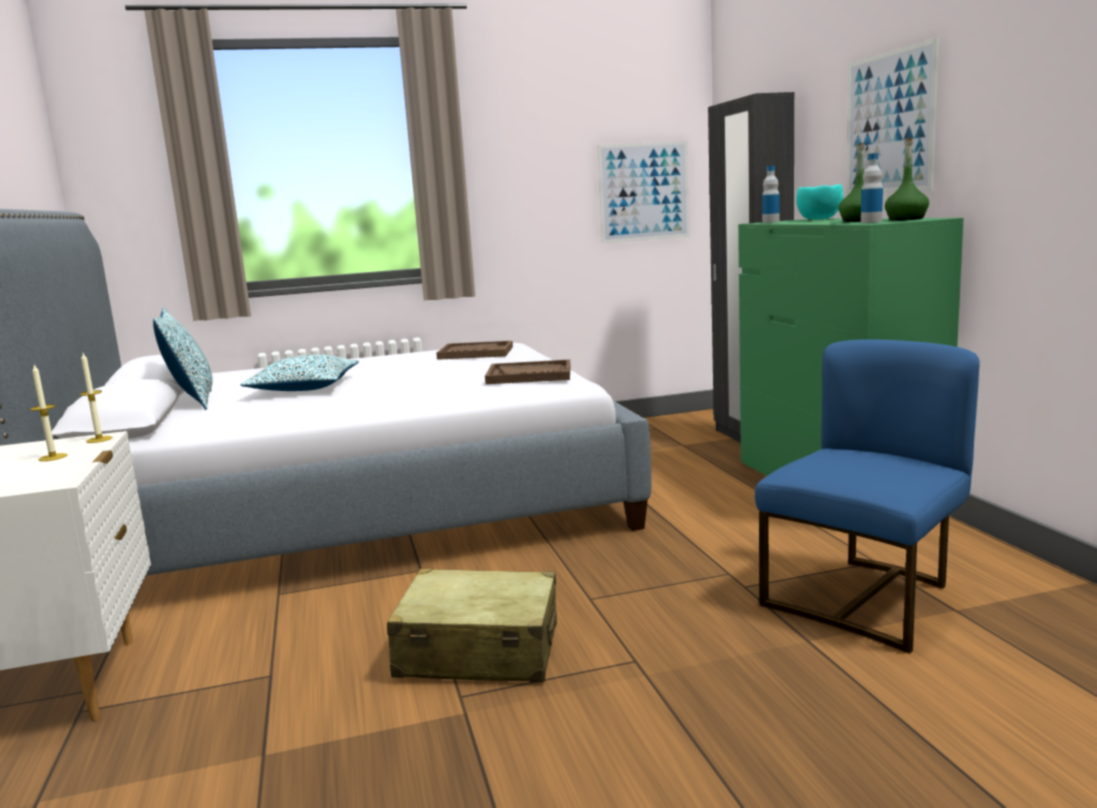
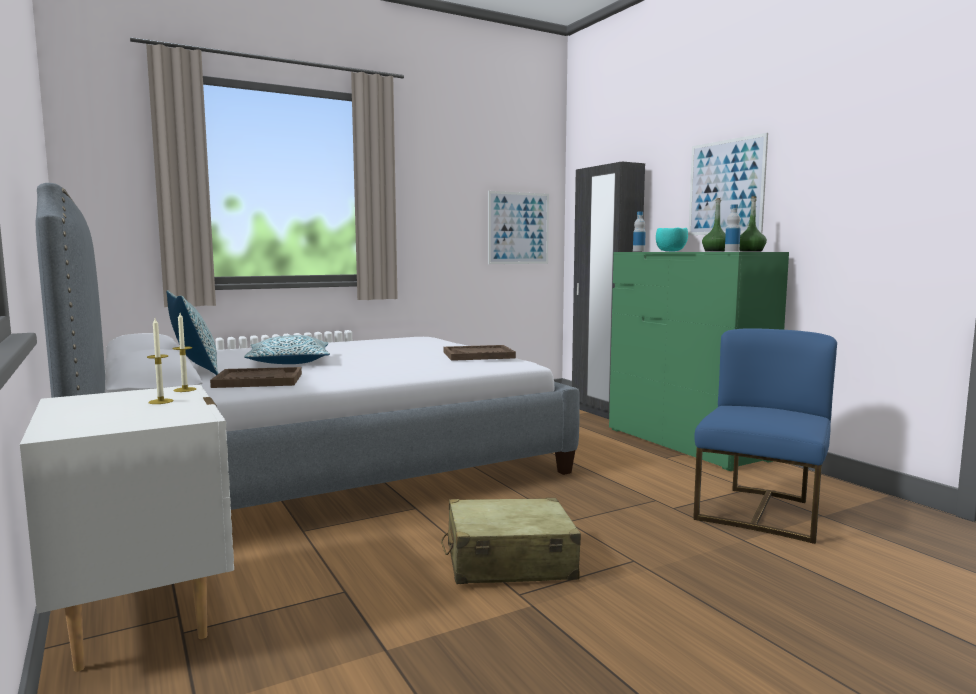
camera: 15 degrees left, 5 degrees down
(475, 353) = (407, 342): brown tray -> brown tray (258, 380)

